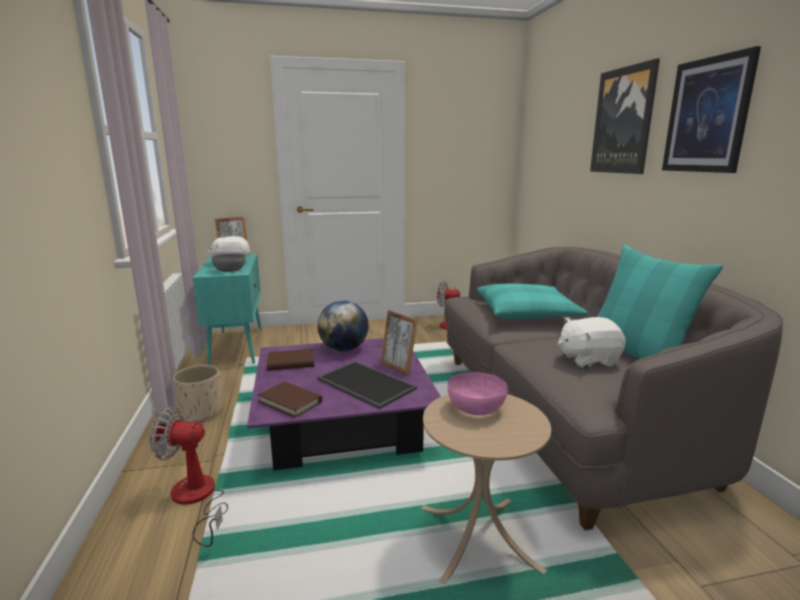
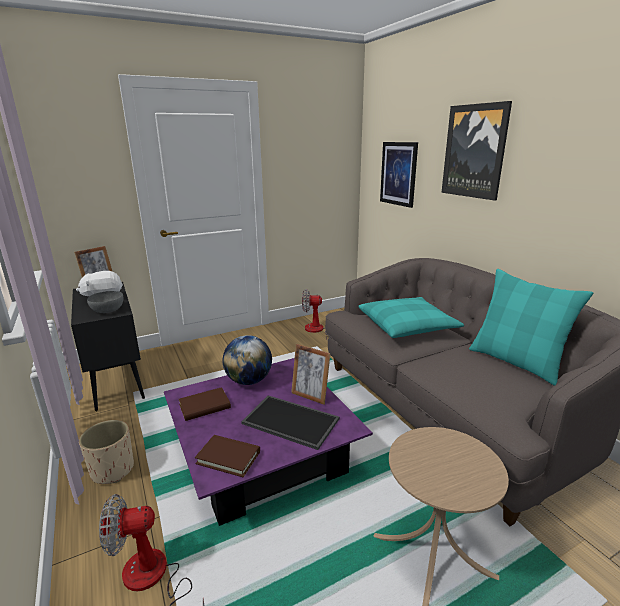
camera: 15 degrees left, 5 degrees up
(237, 346) = (116, 379): turquoise cabinet -> black cabinet
(475, 408) = (431, 451): pink bowl -> none
(587, 359) = (486, 376): white plush toy -> none
(707, 115) = (560, 157): picture -> picture (398, 174)

